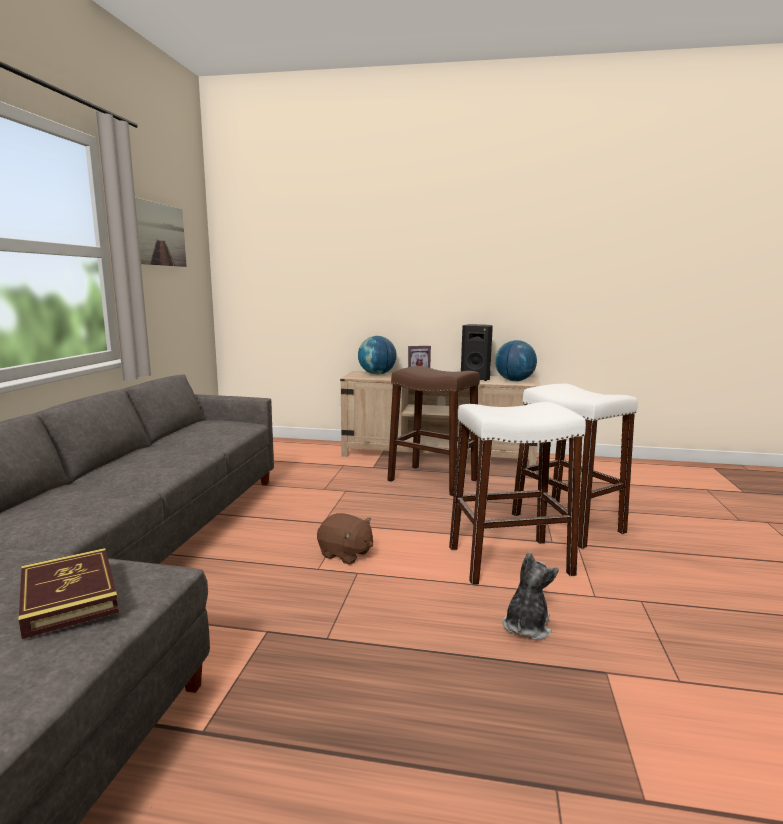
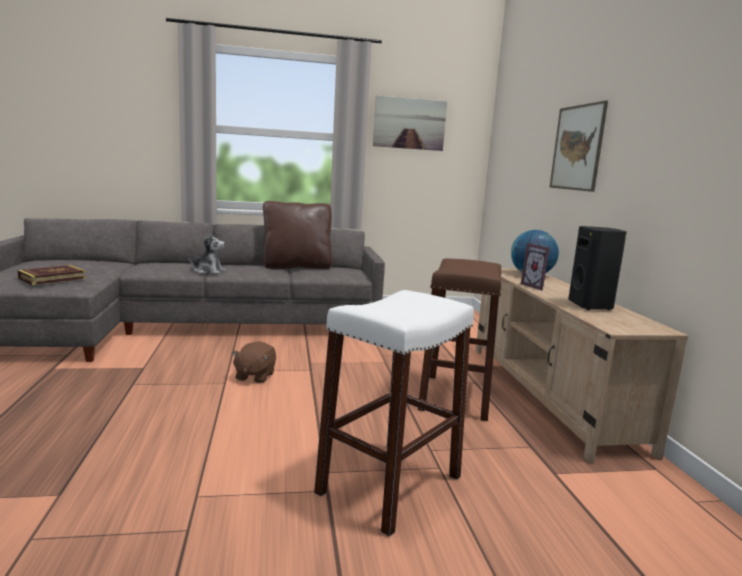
camera: 70 degrees right, 0 degrees up
(166, 439) = (297, 266): none -> brown pillow
(387, 266) = (577, 148): none -> picture
(509, 561) = (265, 445): white stool -> none
(514, 381) = (620, 322): globe -> none
(526, 626) = (139, 455): plush toy -> plush toy (208, 271)

